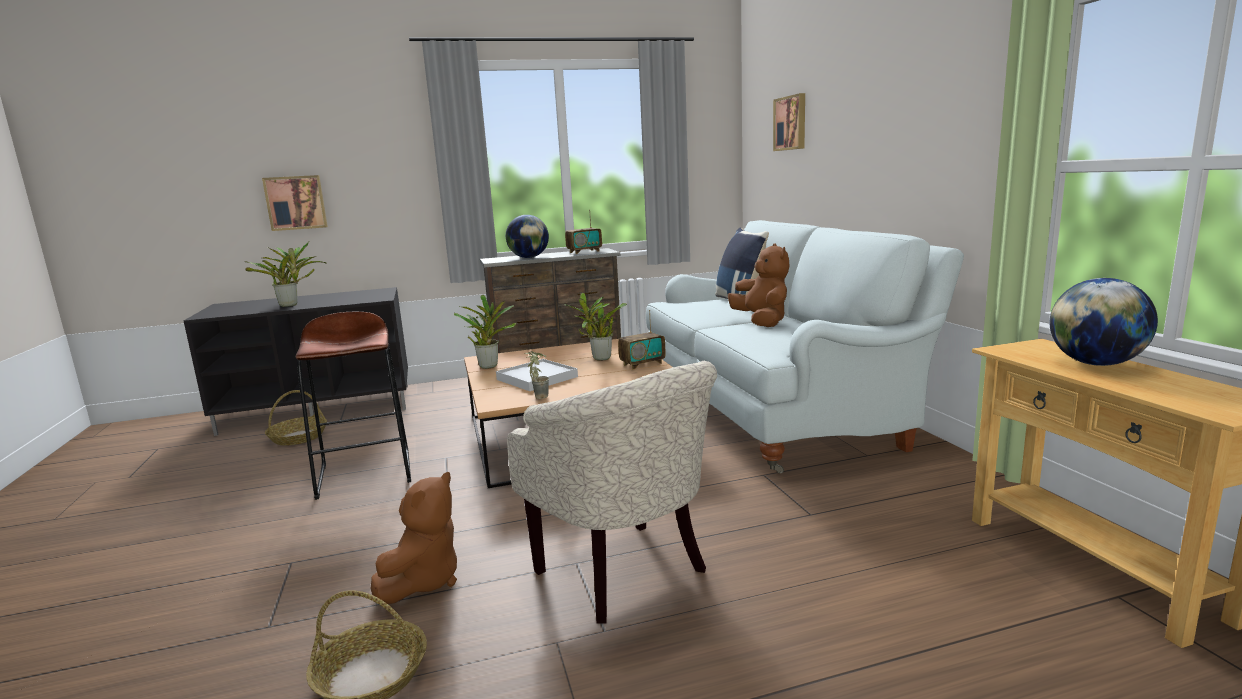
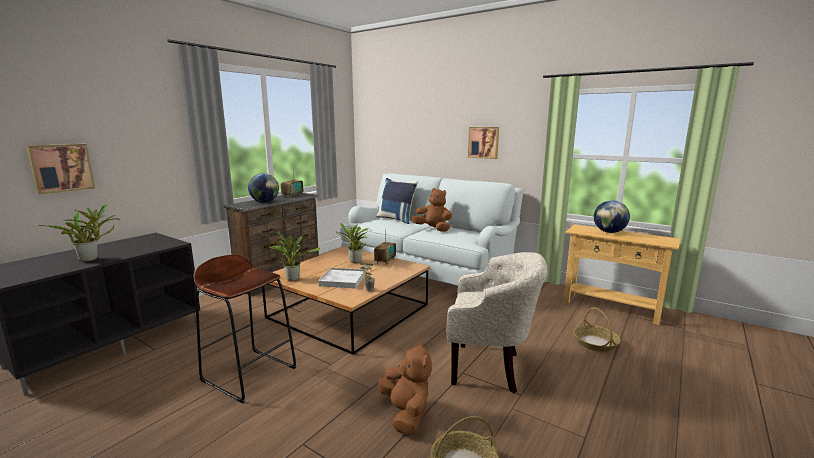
camera: 40 degrees left, 0 degrees up
(298, 437) = (133, 369): basket -> basket (595, 343)
(791, 123) = (399, 121): picture -> picture (483, 142)

